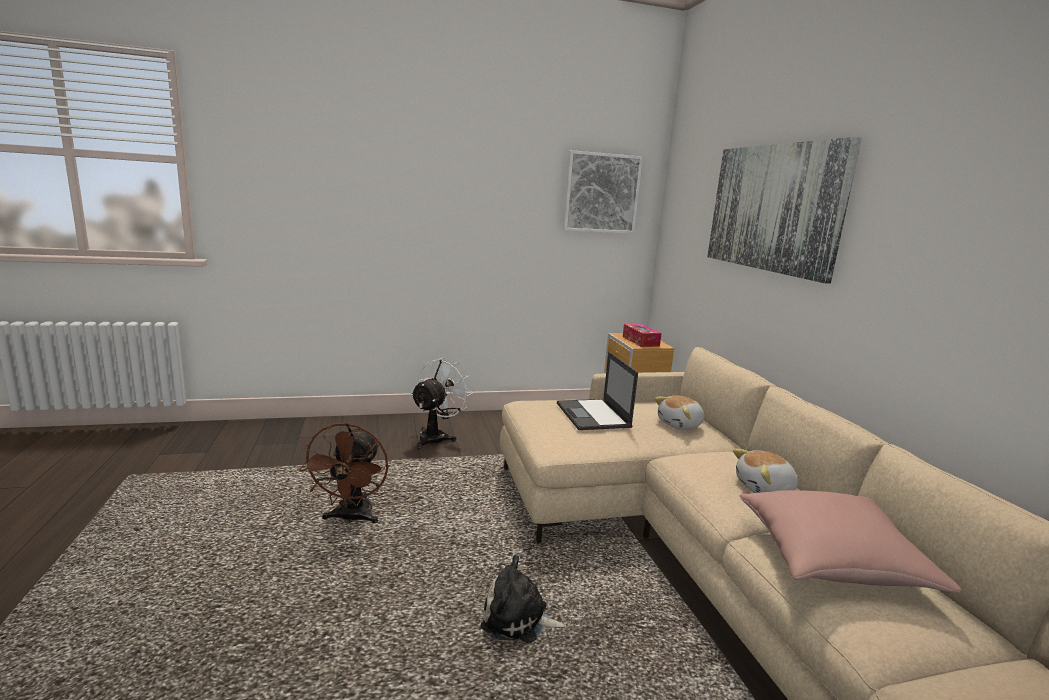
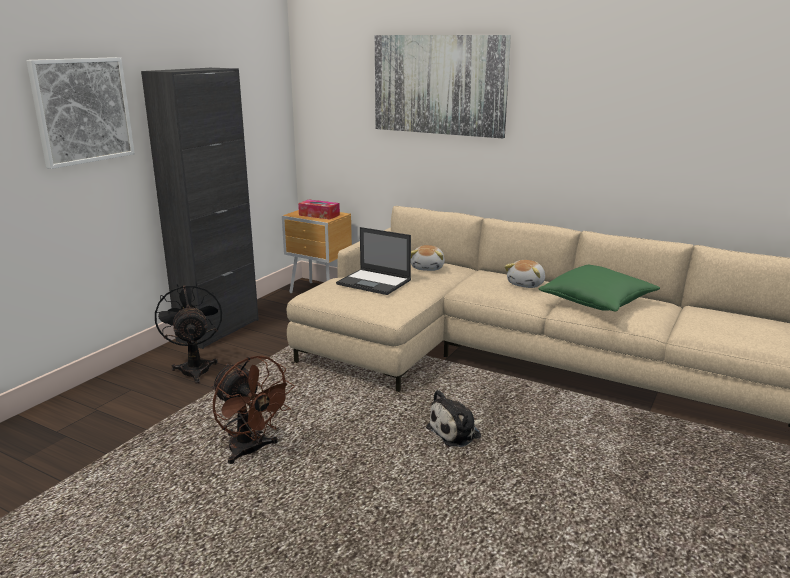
camera: 45 degrees left, 5 degrees up
(436, 437) = (195, 367): white fan -> black fan
(500, 418) = (218, 330): none -> black cabinet
(601, 193) = (249, 79): picture -> picture (82, 110)
(831, 559) = (597, 302): pink pillow -> green pillow

